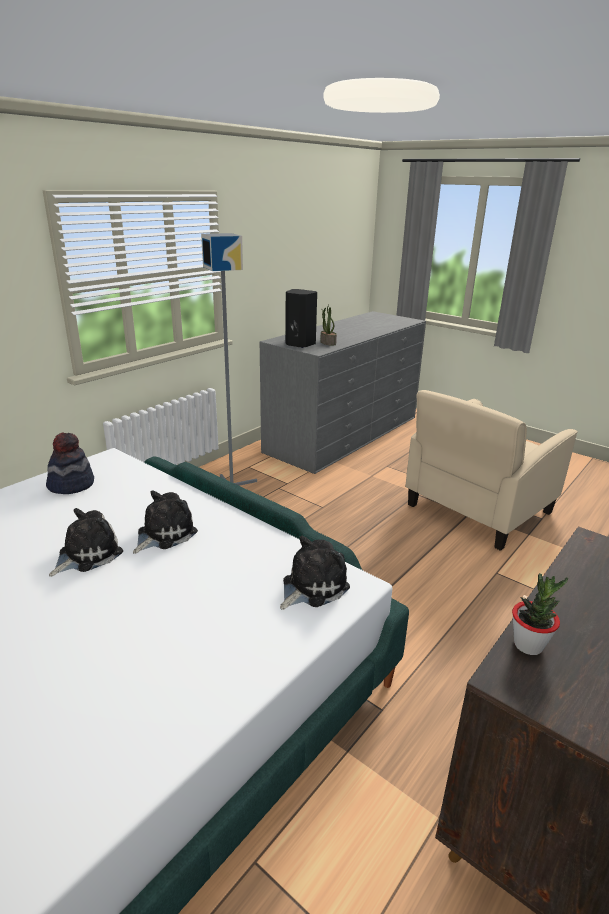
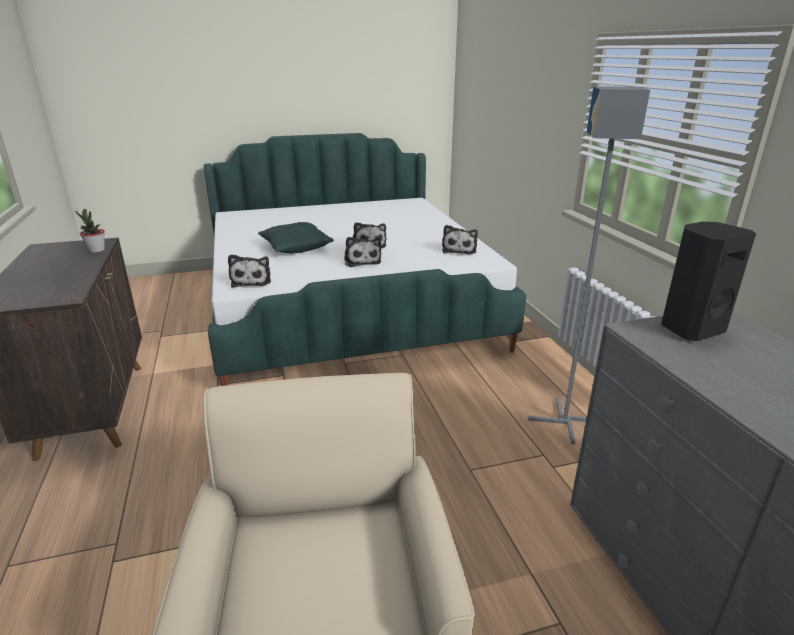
camera: 125 degrees right, 0 degrees up
(71, 485) = (459, 250): hat -> plush toy
(144, 622) = (295, 248): none -> green pillow
(327, 343) = (702, 358): potted plant -> none

